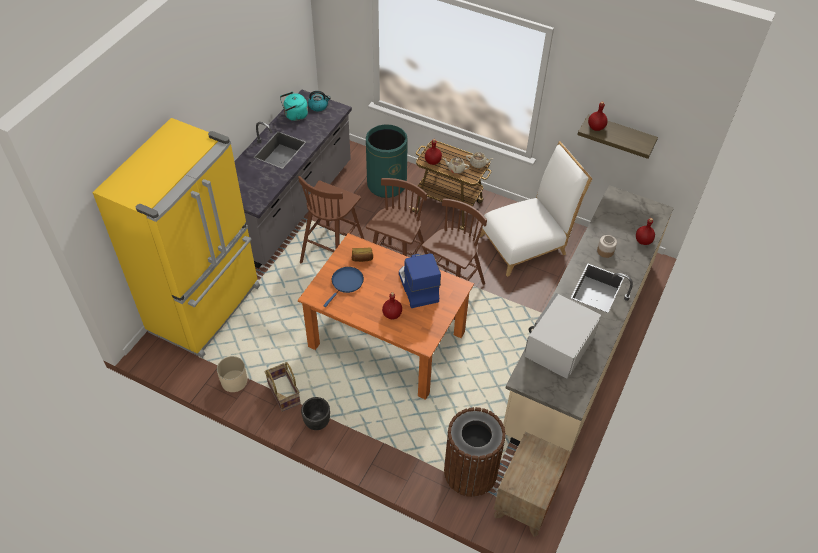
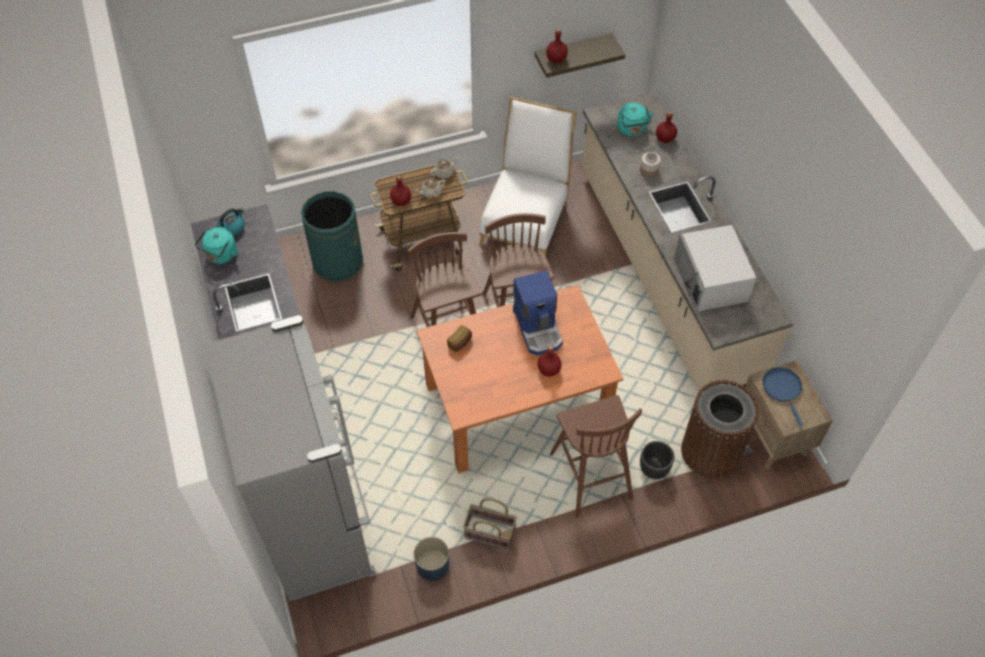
camera: 45 degrees left, 5 degrees up
(207, 309) = (319, 526): yellow fridge -> grey fridge
(234, 381) = (432, 565): beige planter -> blue planter
(317, 422) = (549, 530): black planter -> black planter (654, 469)
(333, 251) = (369, 367): brown stool -> brown stool (590, 474)
(346, 283) = (475, 377): blue frying pan -> blue frying pan (782, 389)
(417, 287) = (538, 327): coffee machine -> coffee machine turned 135 degrees counterclockwise
(626, 220) = (632, 130): none -> turquoise kettle

